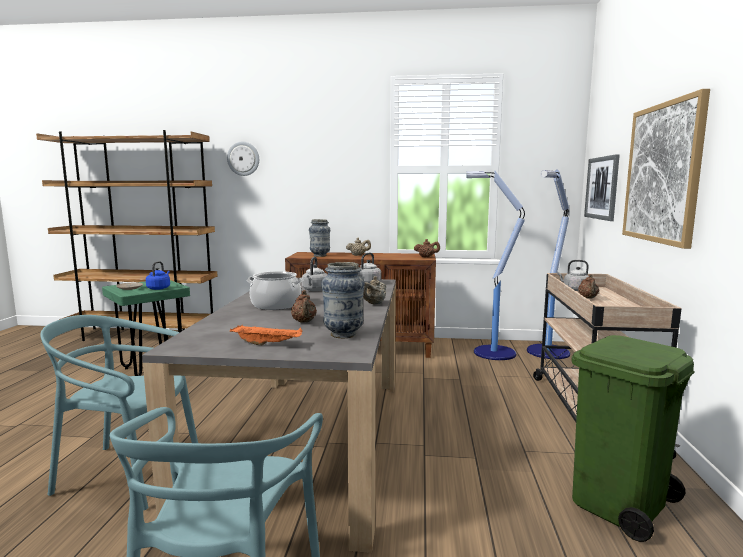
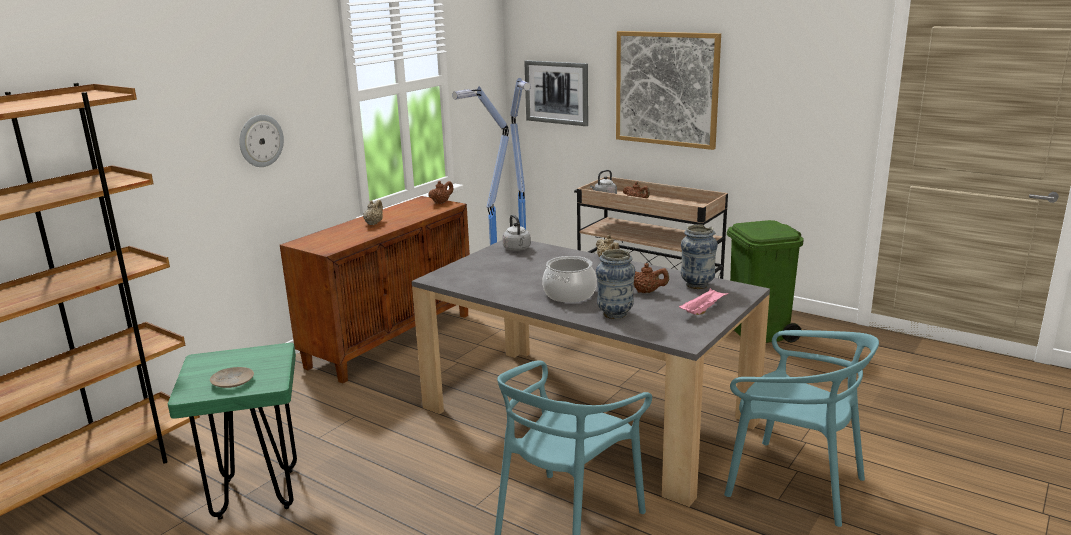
camera: 60 degrees left, 10 degrees up
(159, 288) = (267, 361): blue kettle -> none
(243, 158) = (151, 115): wall clock -> wall clock (260, 140)
(268, 344) = (703, 310): orange tray -> pink tray
(315, 290) = (519, 272): grey kettle -> none
(320, 256) = (343, 239): vase -> vase (615, 314)

